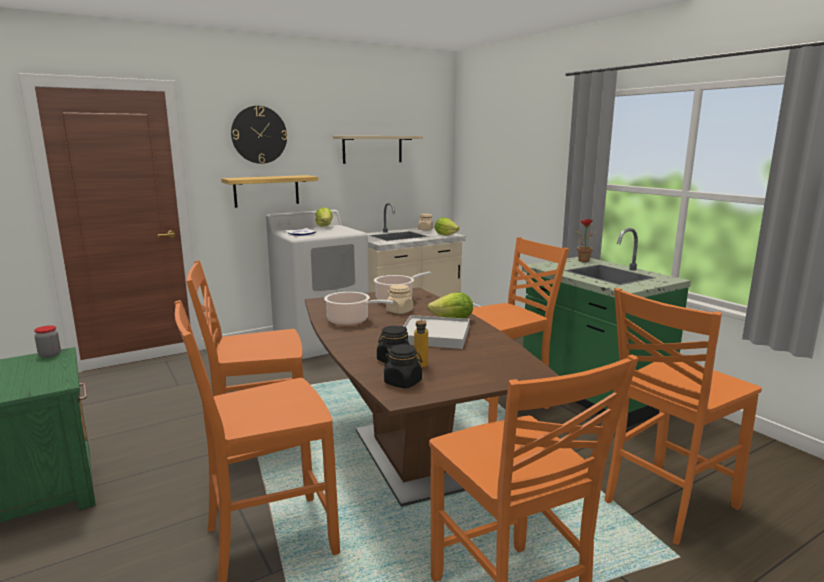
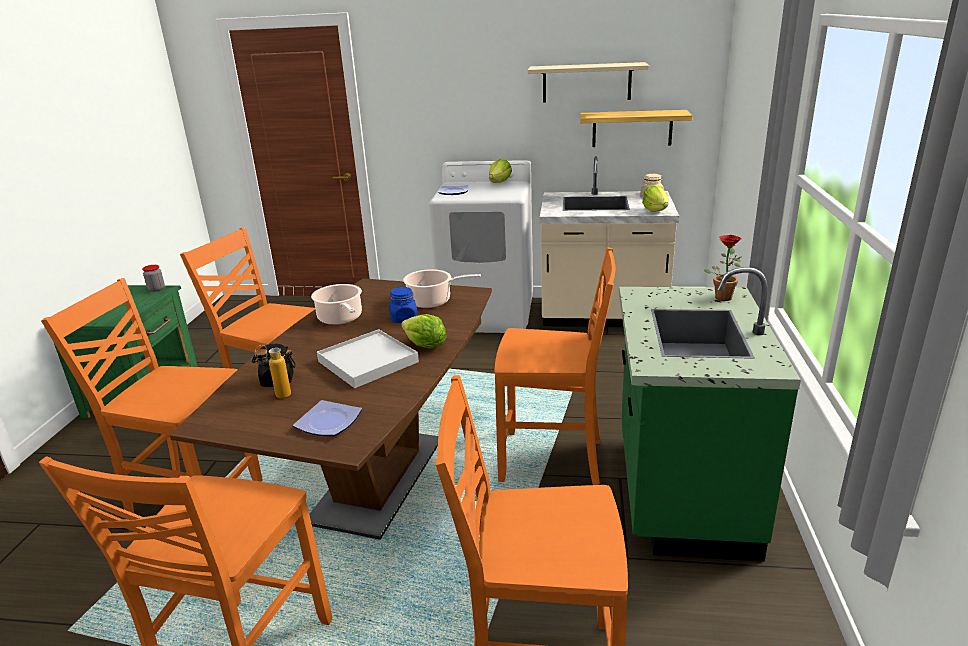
camera: 40 degrees right, 10 degrees up
(259, 135) = (437, 68): wall clock -> none
(266, 191) = (446, 134): shelf -> shelf (632, 128)
(399, 311) = (404, 318): beige jar -> blue jar
(403, 382) = (233, 409): black jar -> none
(492, 367) = (330, 422): none -> plate

